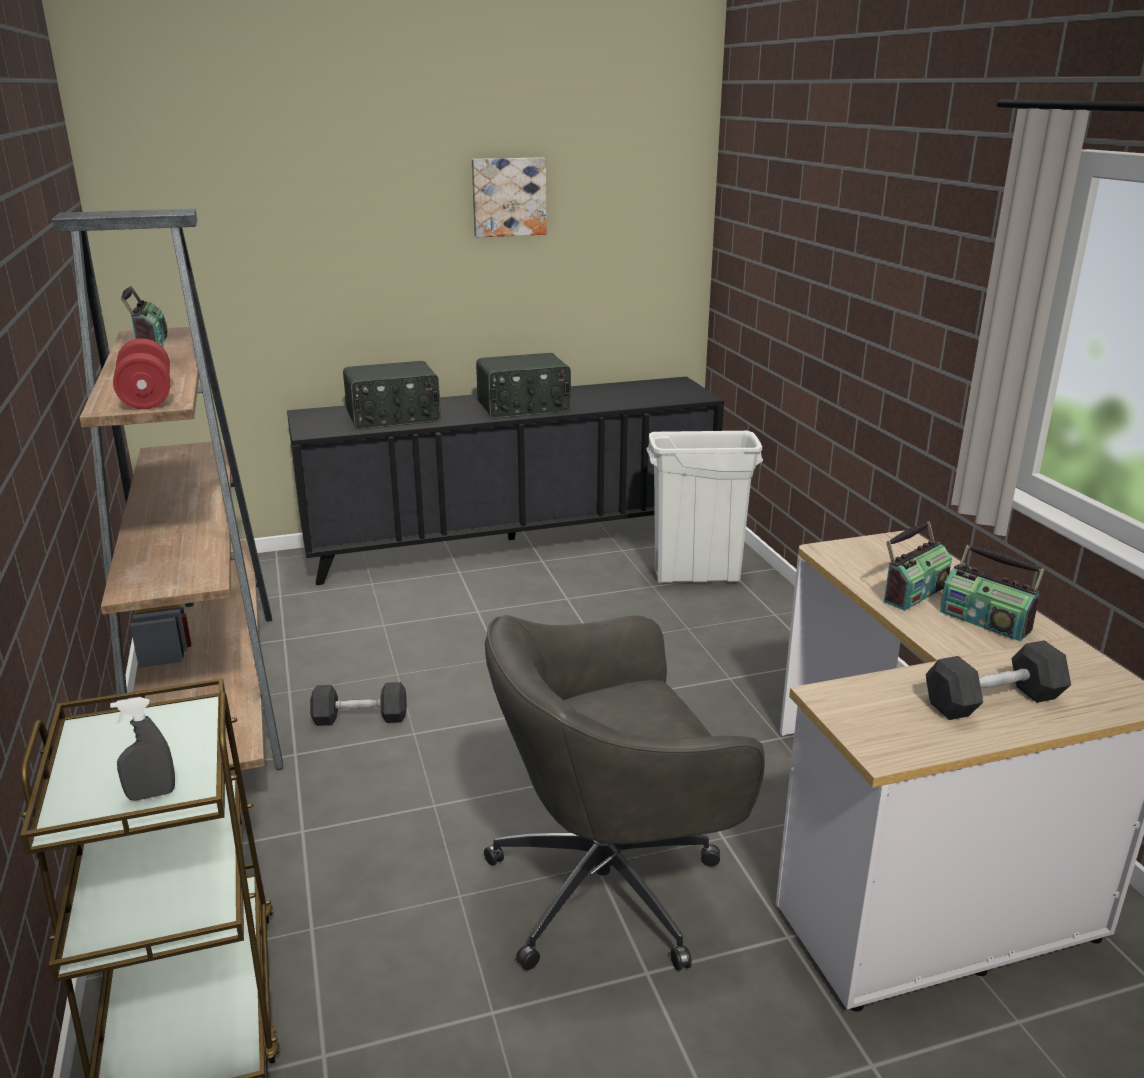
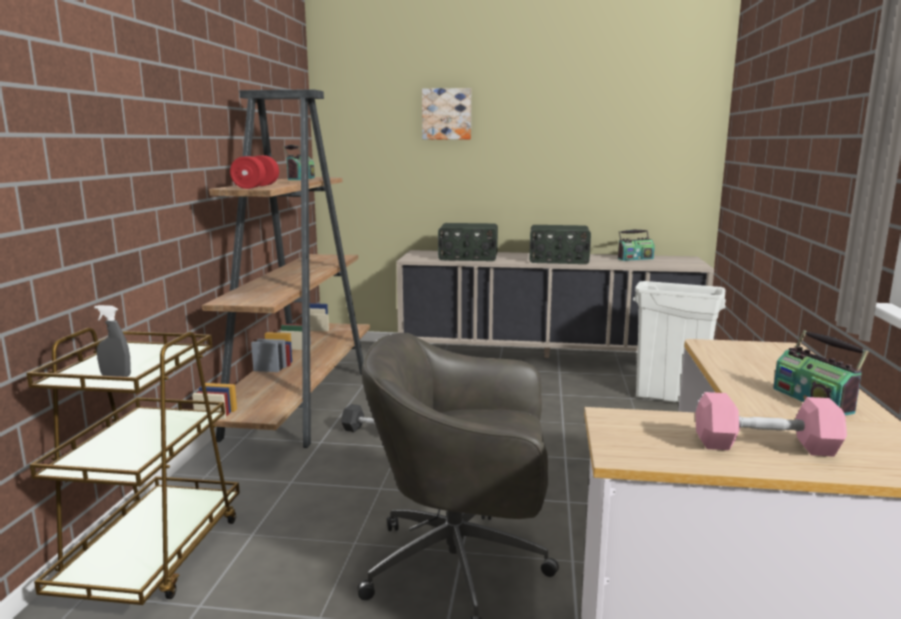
camera: 25 degrees right, 10 degrees down
(508, 197) = (567, 119): picture -> picture (447, 114)
(512, 542) = (546, 359): black cabinet -> beige cabinet
(913, 593) = (759, 375): radio -> radio (635, 258)
(993, 701) = (765, 446): grey dumbbell -> pink dumbbell

